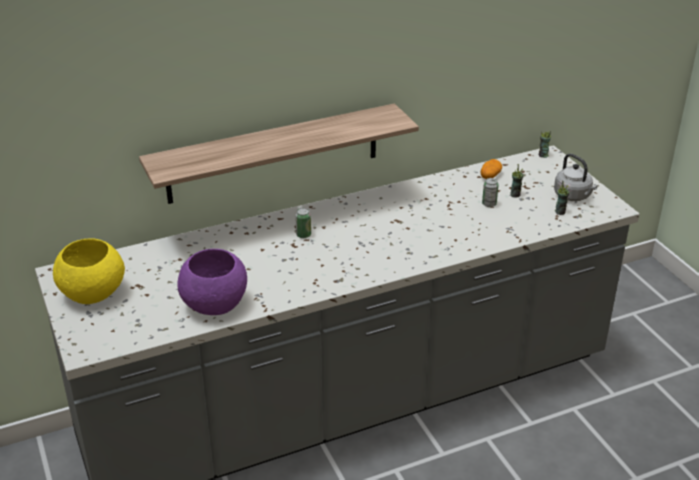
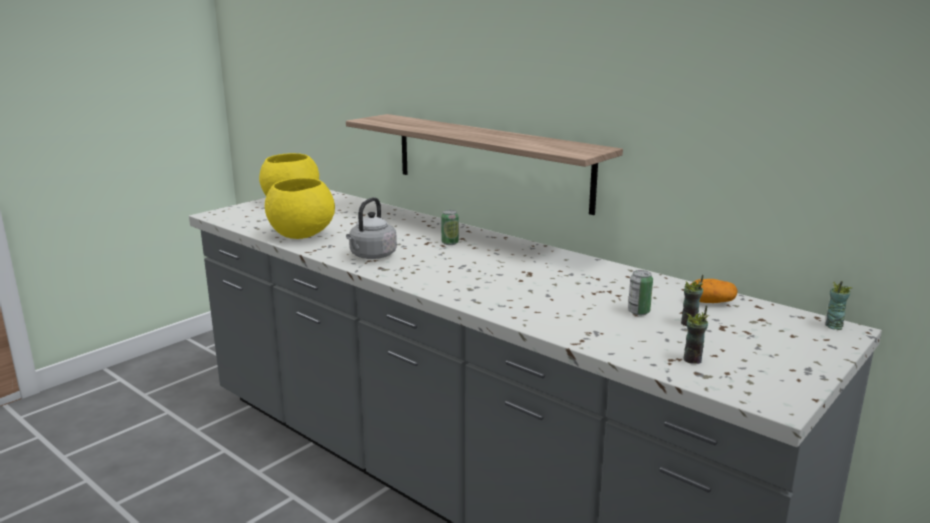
camera: 65 degrees right, 15 degrees down
(215, 305) = (302, 235): purple bowl -> yellow bowl
(573, 196) = (755, 363): grey kettle -> grey kettle (371, 256)

